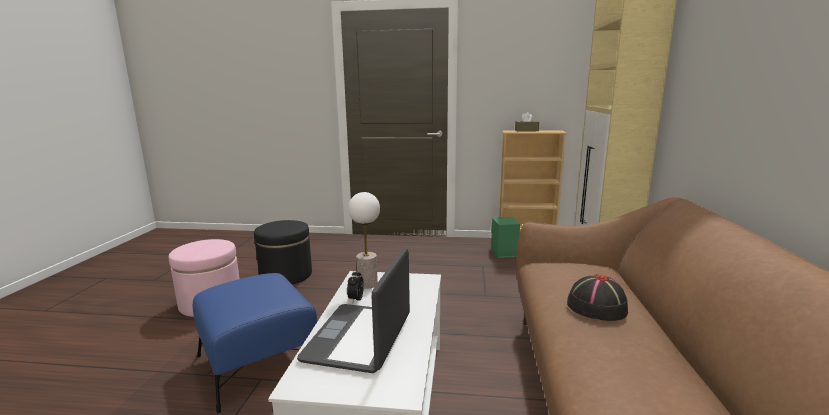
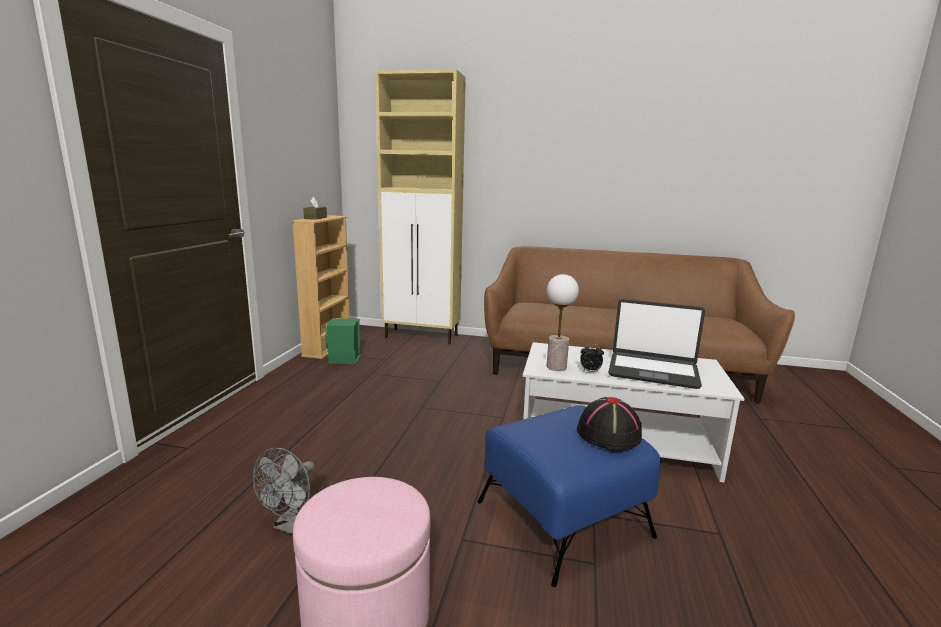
camera: 85 degrees left, 0 degrees up
(286, 275) = (291, 524): black ottoman -> grey fan
(596, 307) = (589, 311): black hat -> black hat (608, 434)

